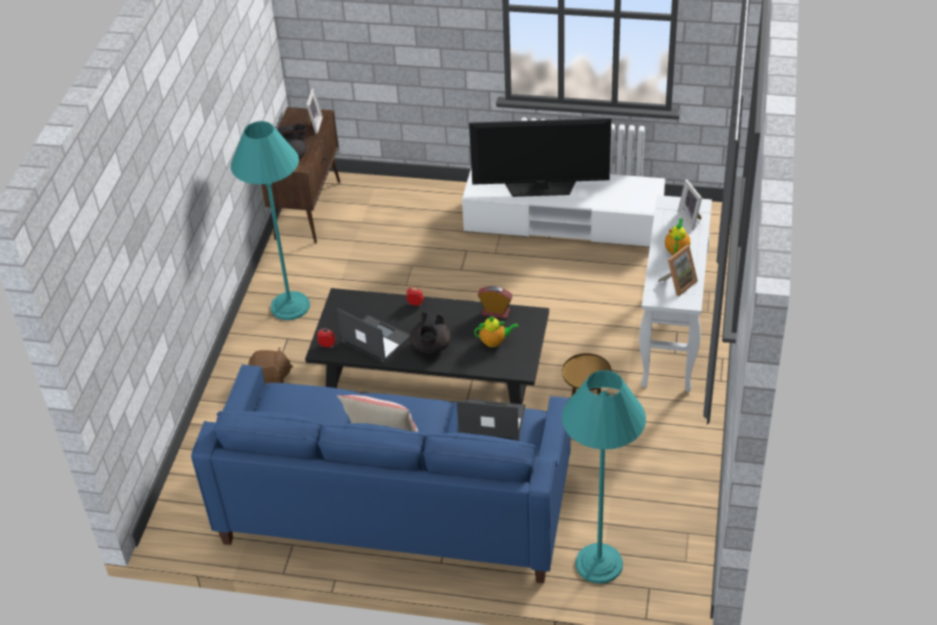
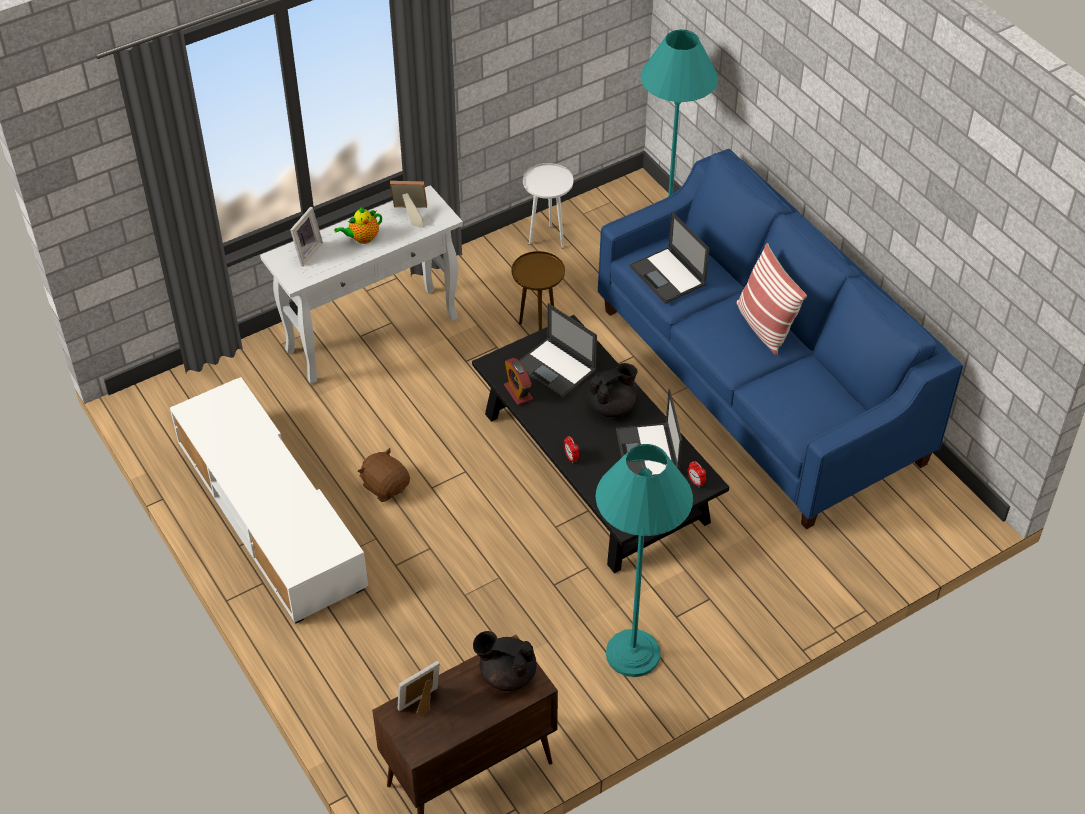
camera: 135 degrees left, 5 degrees up
(270, 377) = (736, 586): brown plush toy -> brown plush toy (385, 486)
(494, 342) = (556, 368): teapot -> laptop
(540, 188) = (279, 497): television -> none
(678, 490) = (547, 239): none -> white side table

